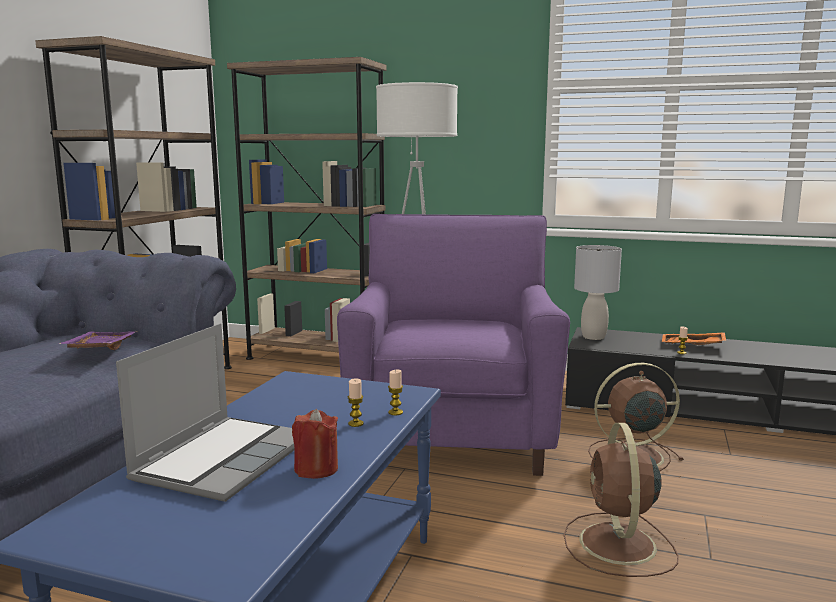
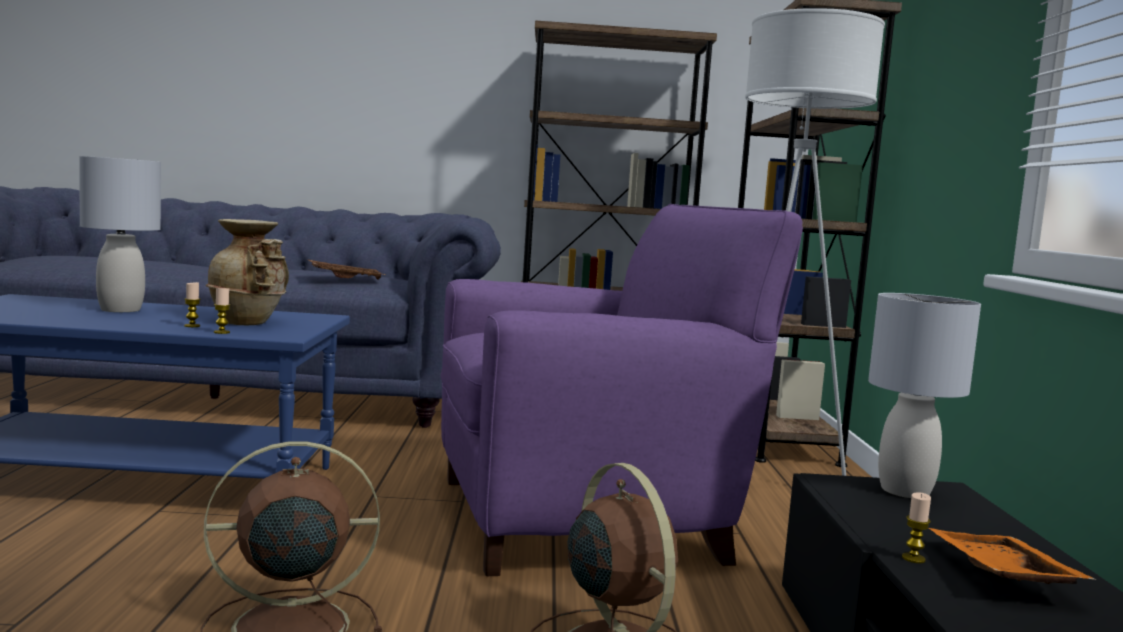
camera: 70 degrees right, 5 degrees down
(99, 349) = (345, 278): purple tray -> brown tray
(223, 459) = (121, 309): laptop -> grey table lamp
(316, 469) = (88, 321): red candle -> none
(331, 403) = (249, 322): none -> beige vase

